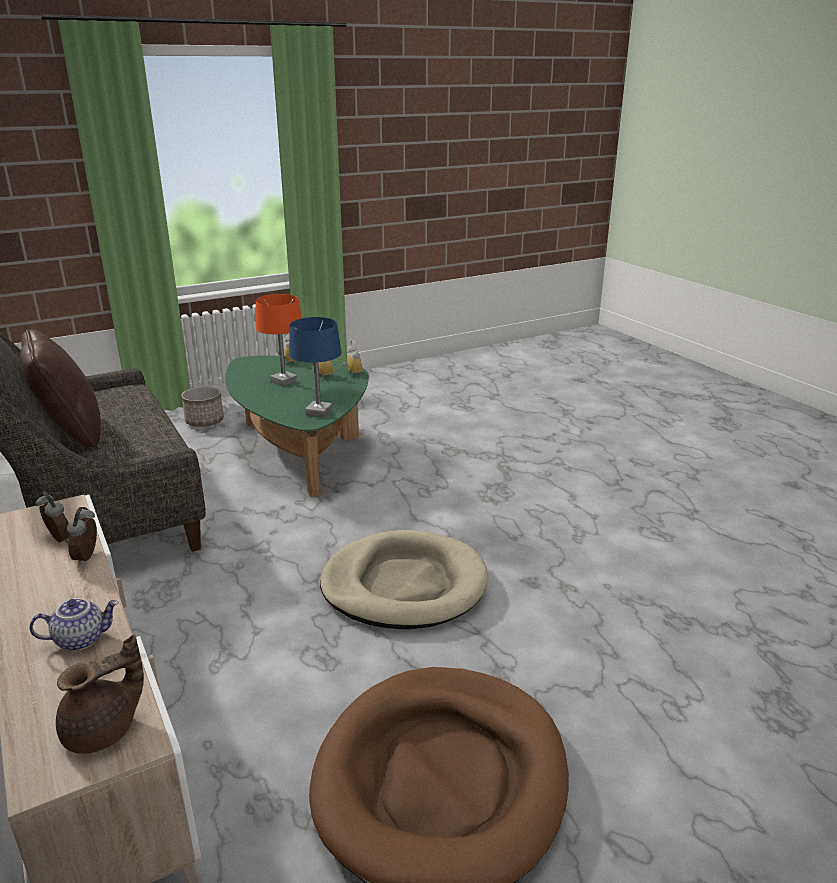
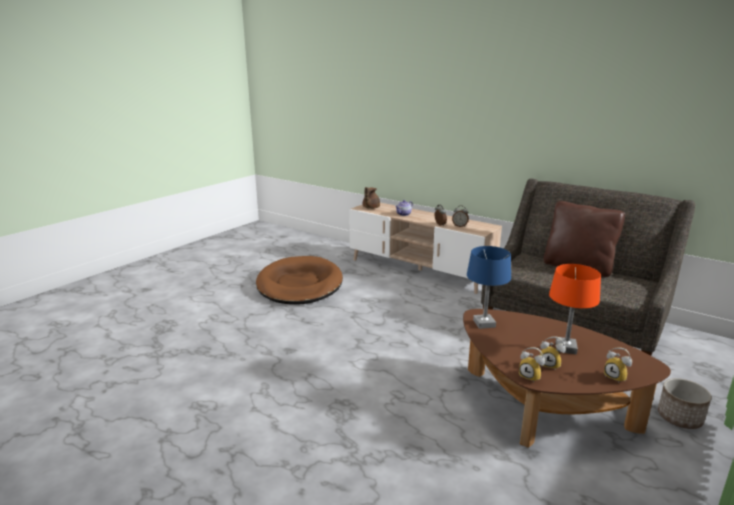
camera: 155 degrees right, 5 degrees down
(300, 450) = (542, 408): green coffee table -> brown coffee table
(404, 585) = (358, 332): beige dog bed -> none

